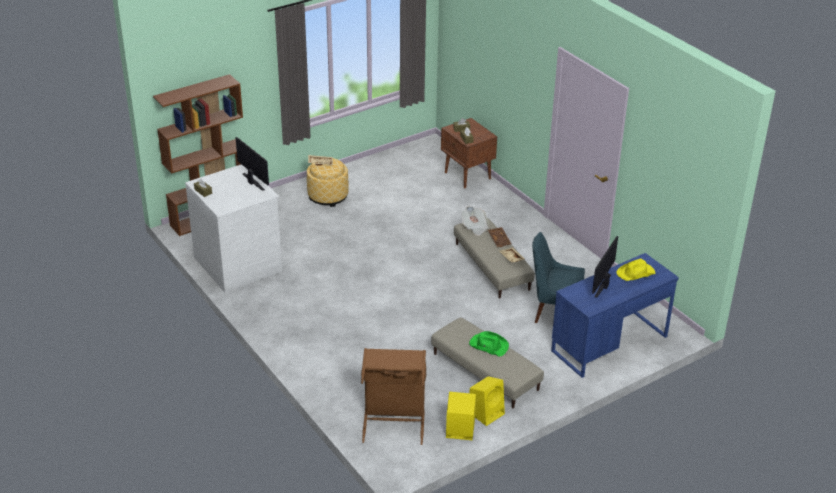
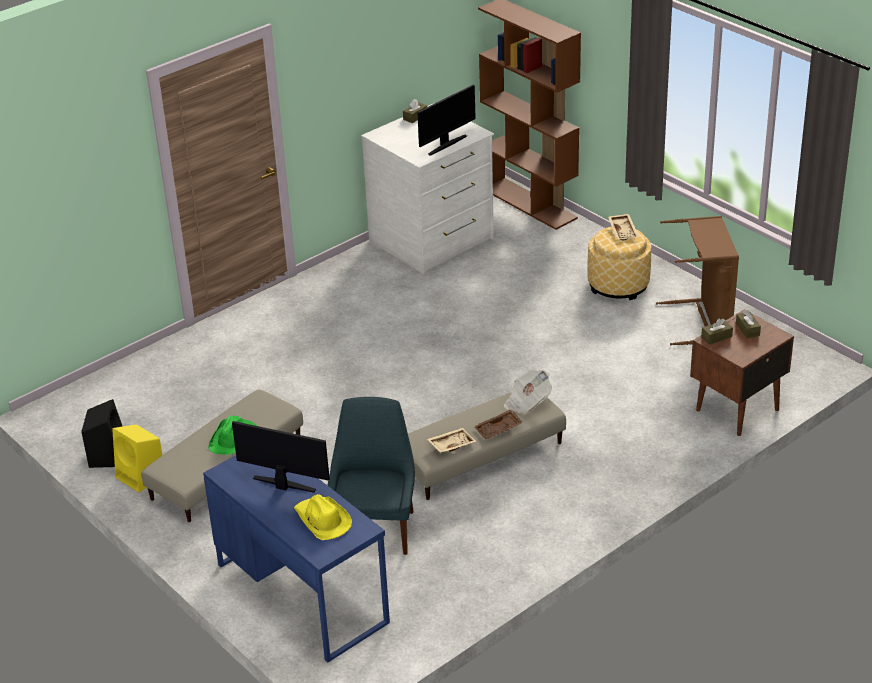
camera: 85 degrees right, 0 degrees up
(394, 421) = (127, 400): brown laundry basket -> brown laundry basket (702, 322)
(459, 430) = (108, 455): yellow speaker -> black speaker

